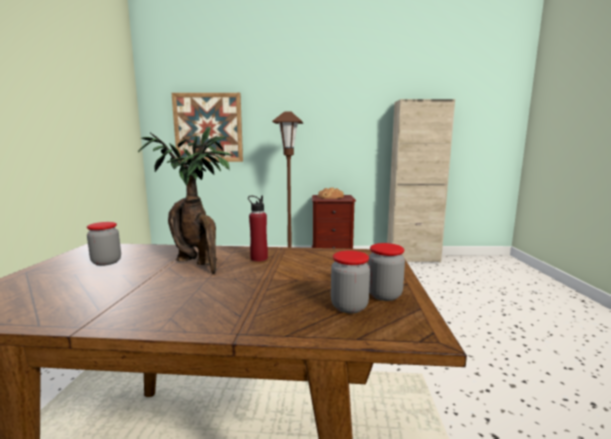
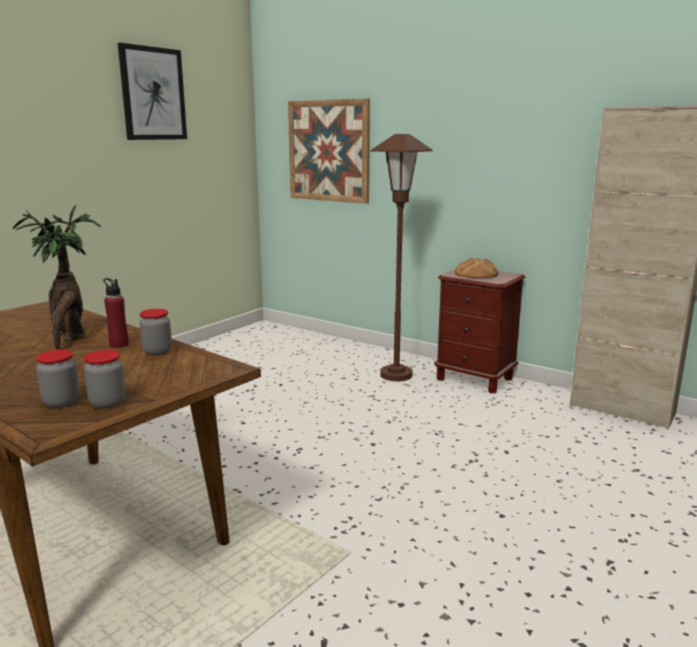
camera: 35 degrees right, 5 degrees up
(77, 71) = (153, 94): none -> picture
(106, 262) = (24, 321): jar -> jar (157, 351)

